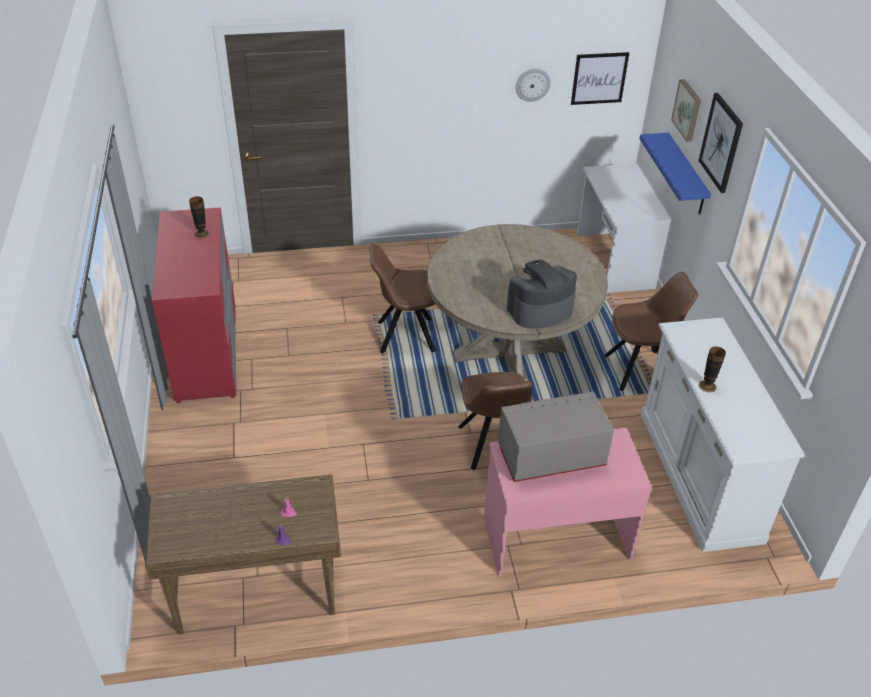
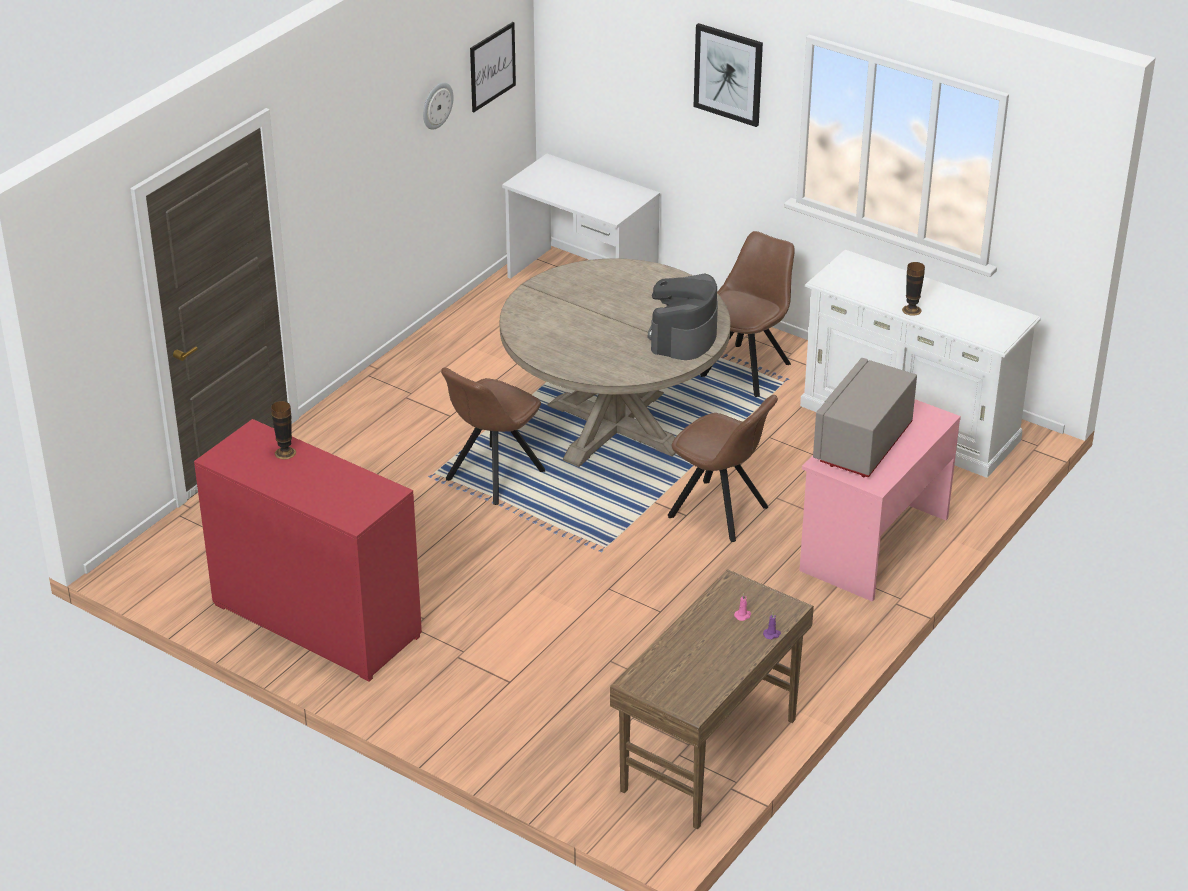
camera: 45 degrees left, 5 degrees down
(686, 175) = (668, 131): blue shelf -> none
(688, 110) = (641, 57): picture -> none

